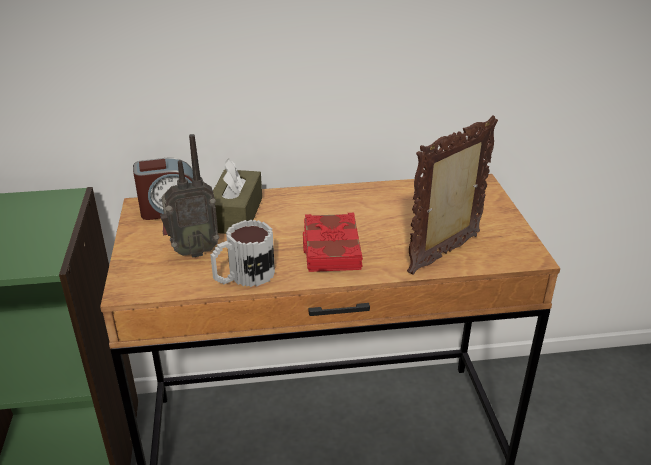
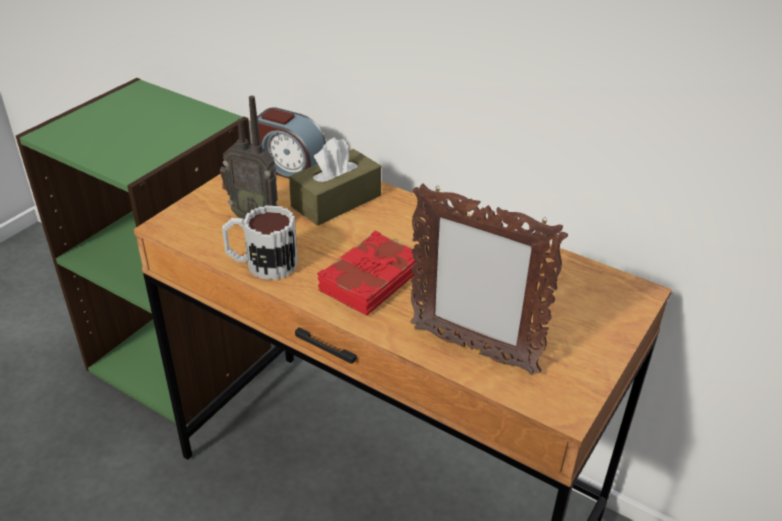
camera: 40 degrees right, 5 degrees up
(445, 255) = (472, 350): picture frame -> picture frame turned 150 degrees counterclockwise

